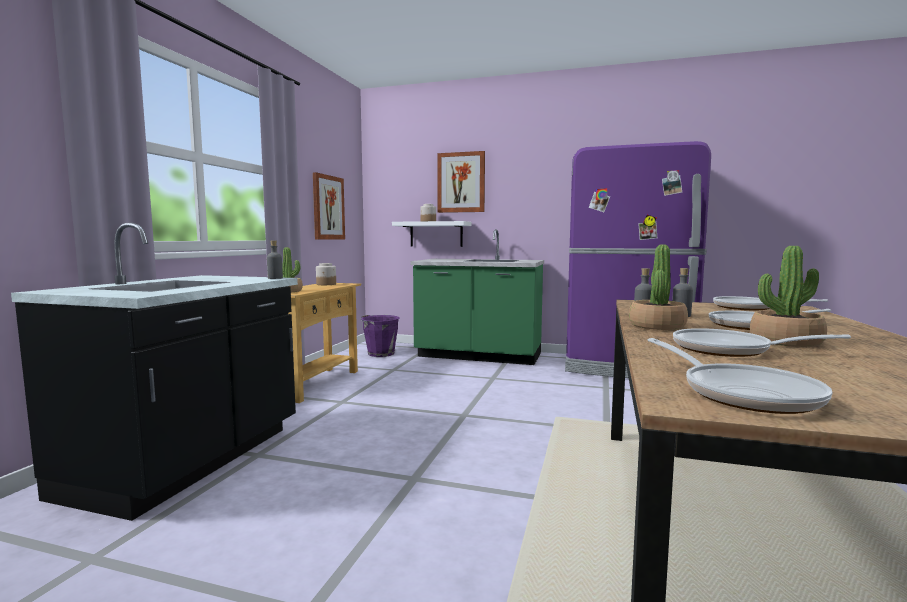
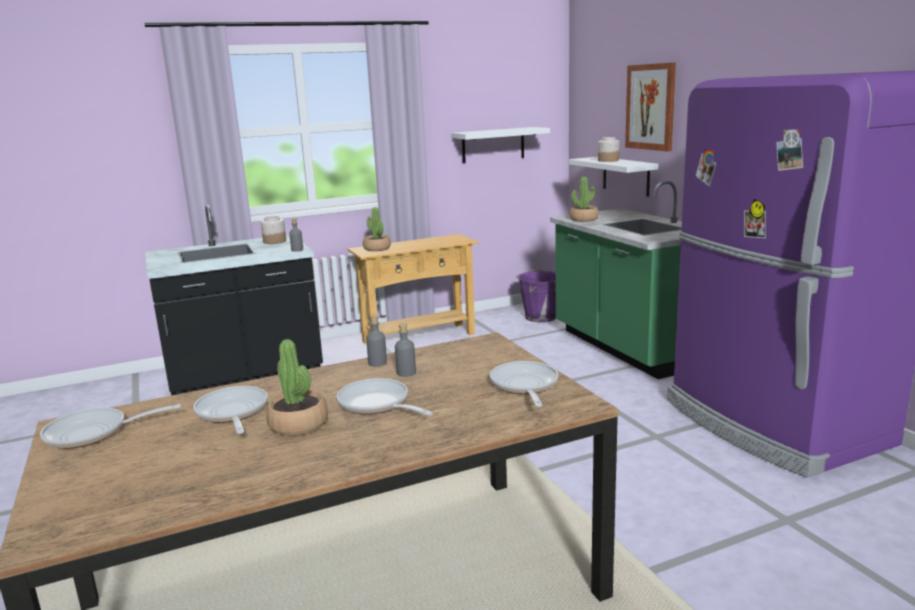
camera: 50 degrees right, 10 degrees up
(326, 284) = (444, 239): jar -> jar (274, 241)
(328, 207) = (493, 145): picture -> white shelf
(656, 326) = (324, 377): potted plant -> potted plant (584, 219)
(742, 393) = (93, 433): frying pan -> frying pan turned 45 degrees clockwise

